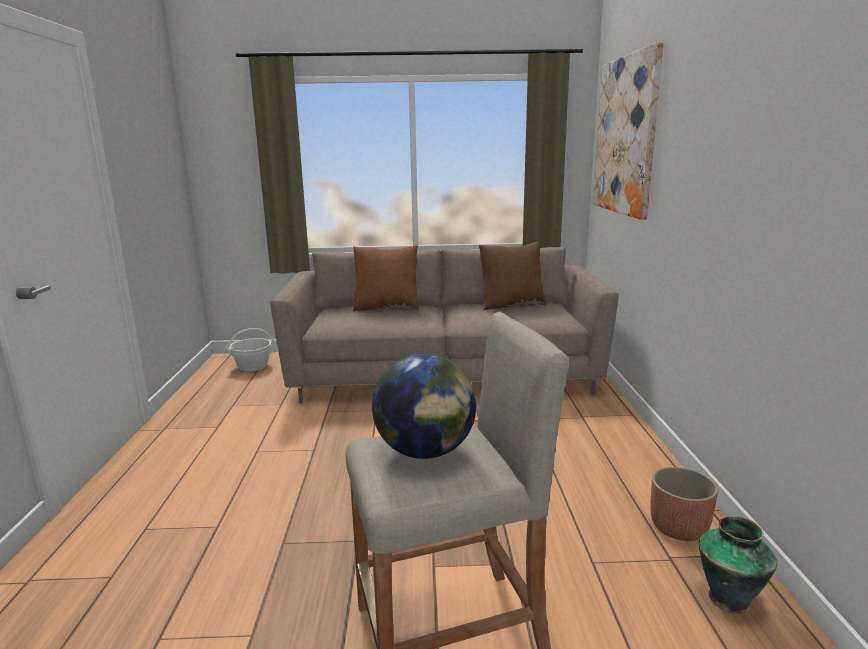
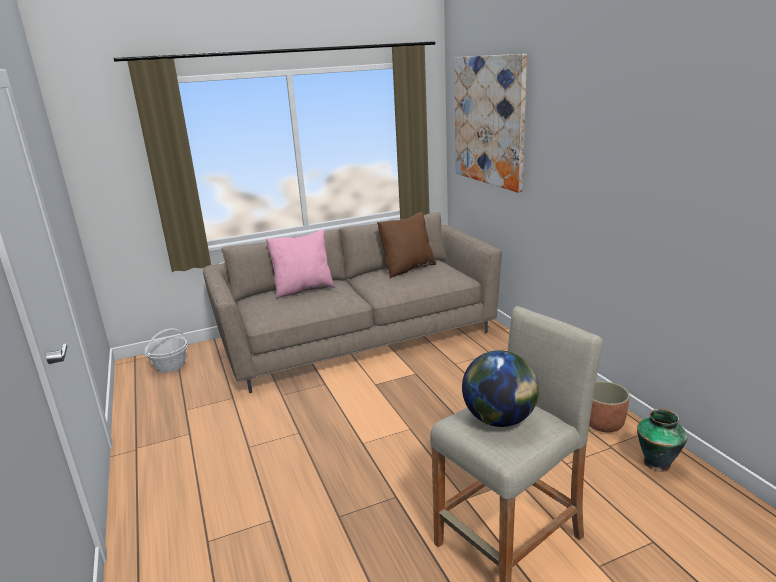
camera: 20 degrees left, 5 degrees up
(387, 308) = (303, 289): brown pillow -> pink pillow

